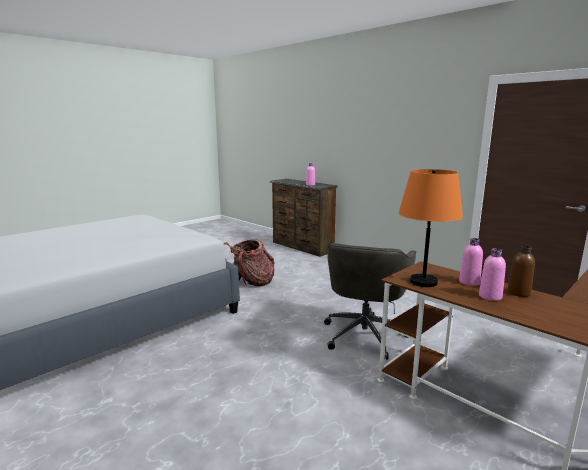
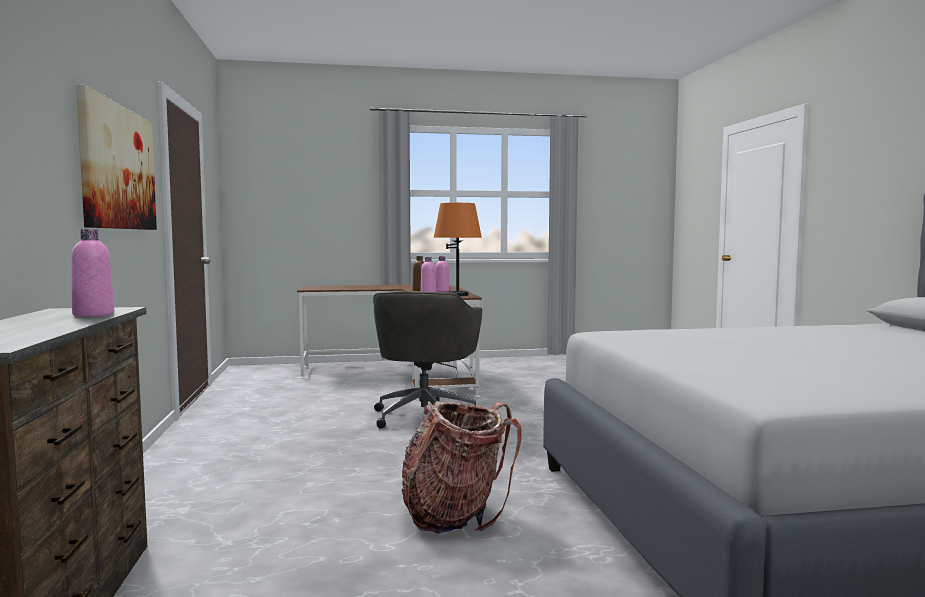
camera: 145 degrees left, 10 degrees down
(364, 334) = (425, 415): grey office chair -> grey office chair turned 135 degrees clockwise
(407, 140) = (118, 167): none -> picture

